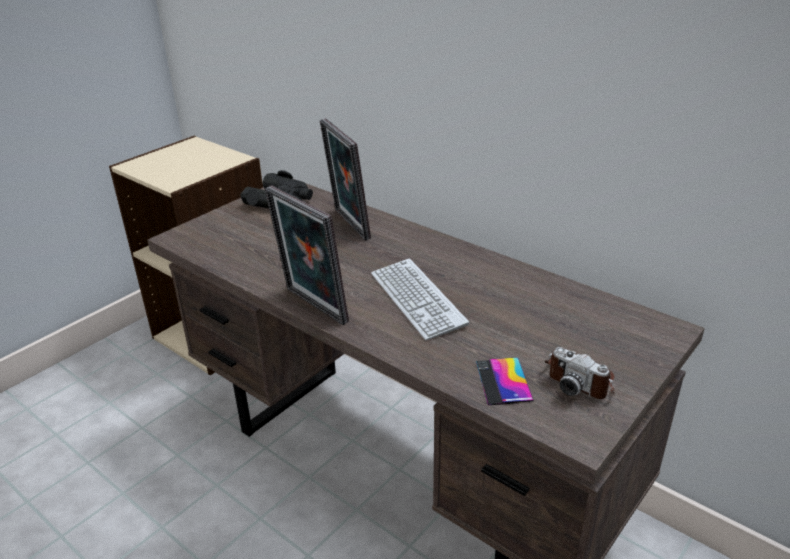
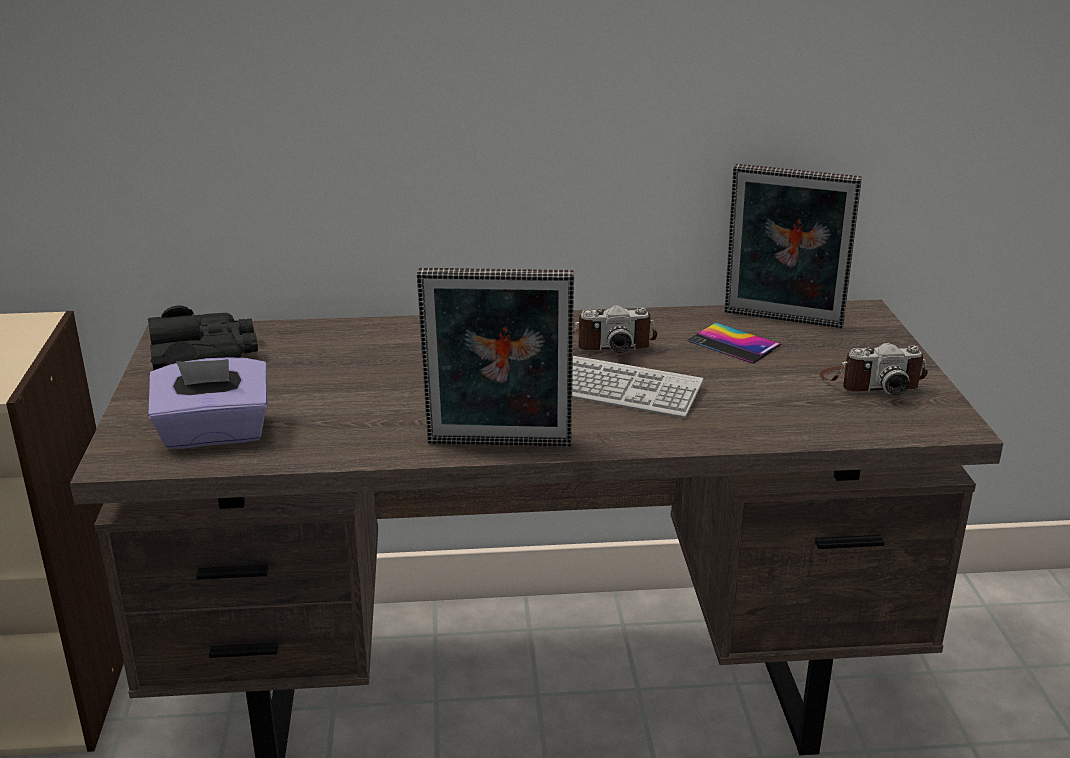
camera: 45 degrees left, 5 degrees down
(222, 242) = (214, 434): none -> purple tissue box
(348, 225) = (363, 347): picture frame -> picture frame (782, 321)
(467, 276) = (609, 342): none -> camera
(503, 381) = (817, 416): phone -> phone (733, 343)

